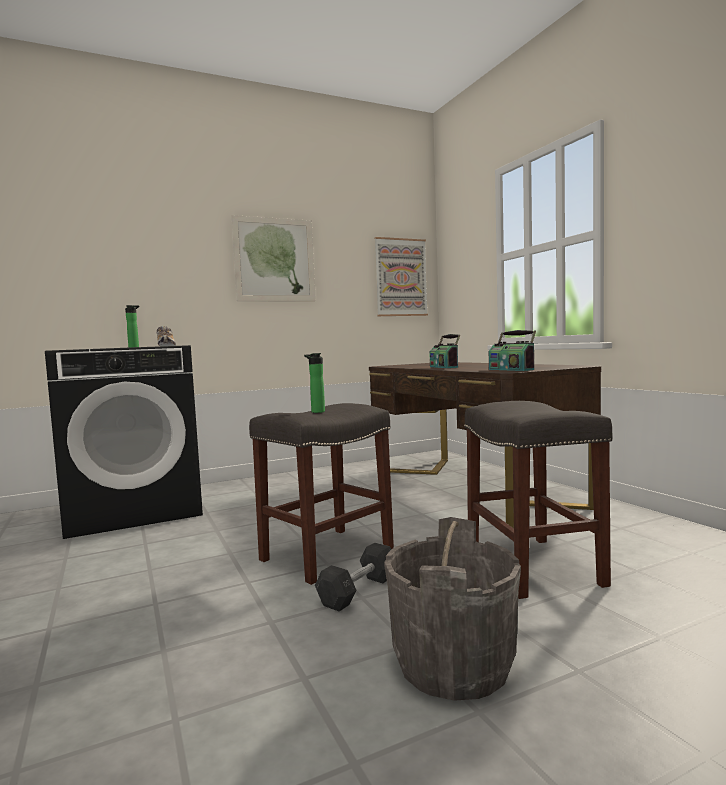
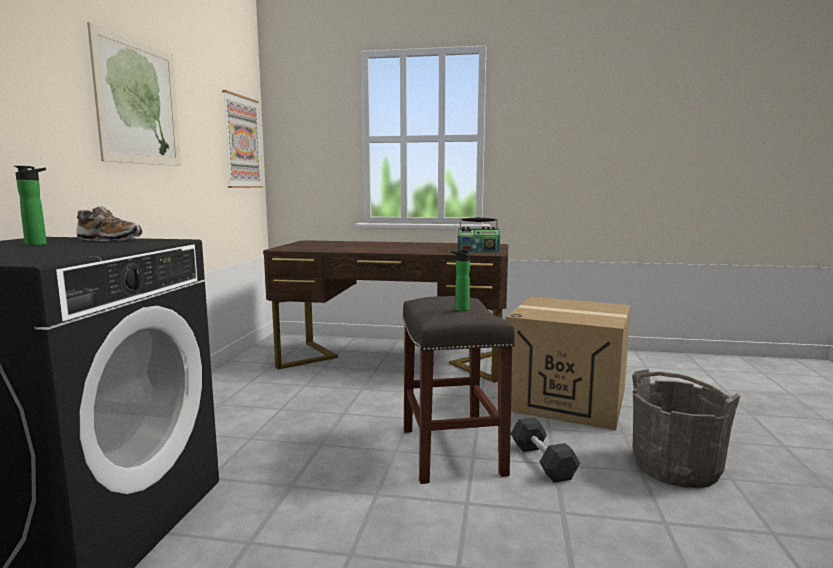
camera: 55 degrees left, 5 degrees up
(444, 367) = (382, 249): radio -> none
(534, 566) = (566, 400): grey stool -> cardboard box

